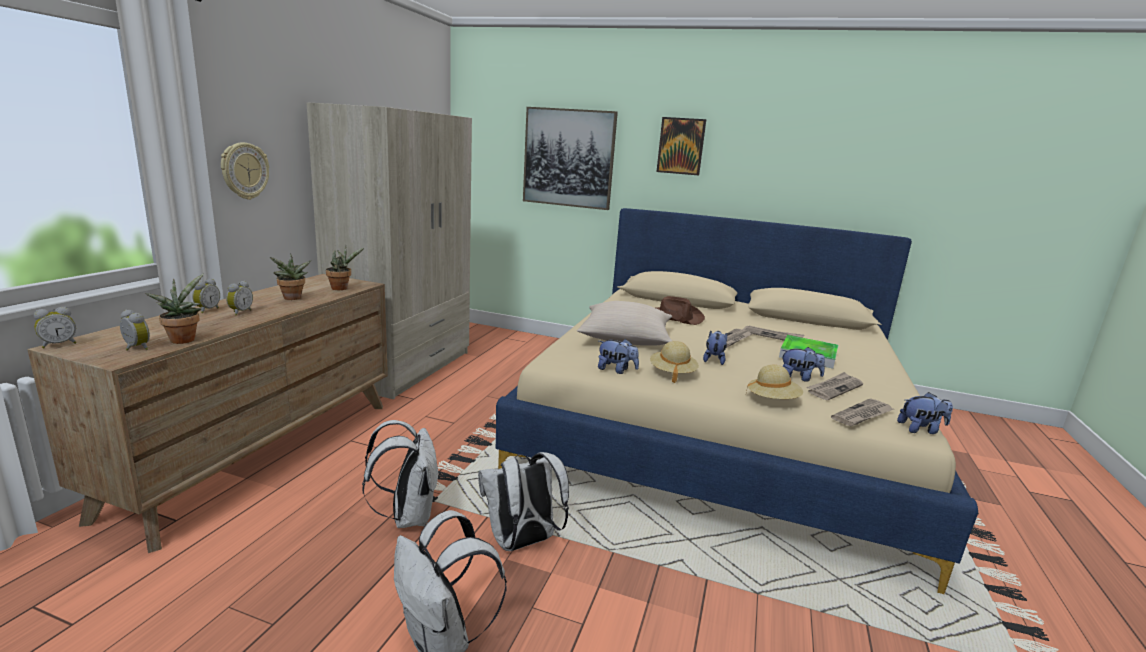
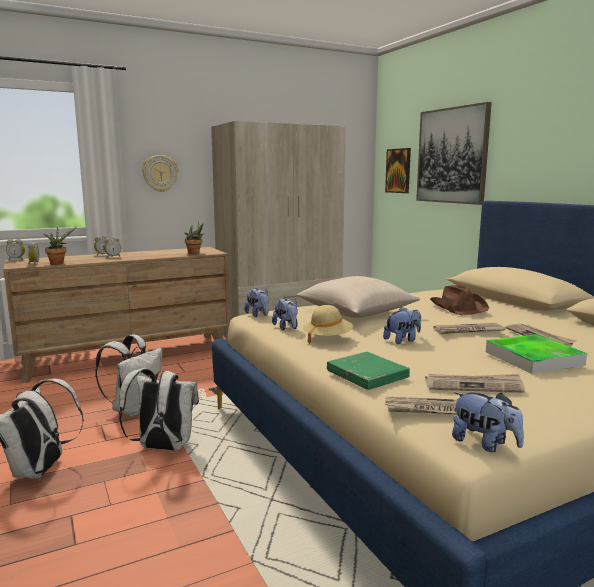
camera: 45 degrees right, 5 degrees down
(292, 298) = (154, 255): potted plant -> none
(681, 146) = (549, 127): picture -> picture (398, 171)
(772, 400) = (367, 375): beige hat -> green book
(799, 378) = (459, 370): plush toy -> plush toy (258, 315)

